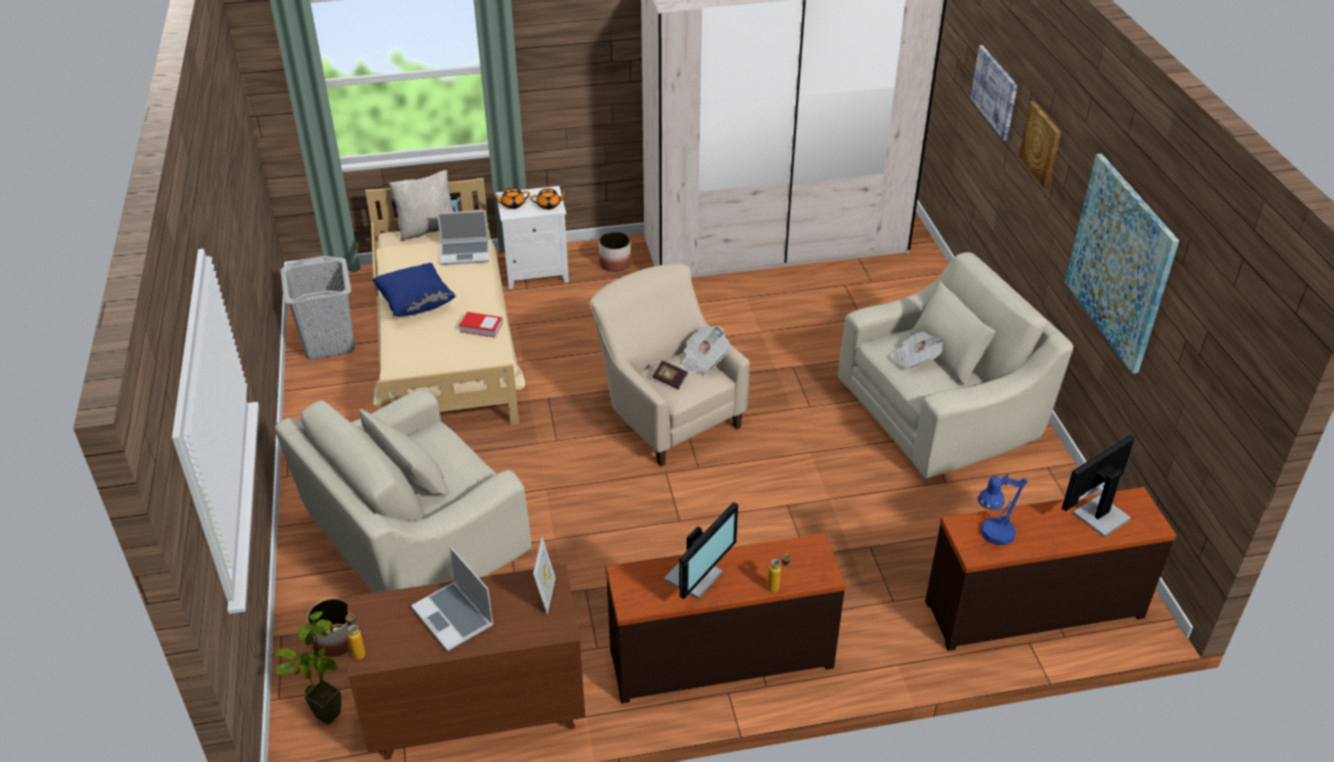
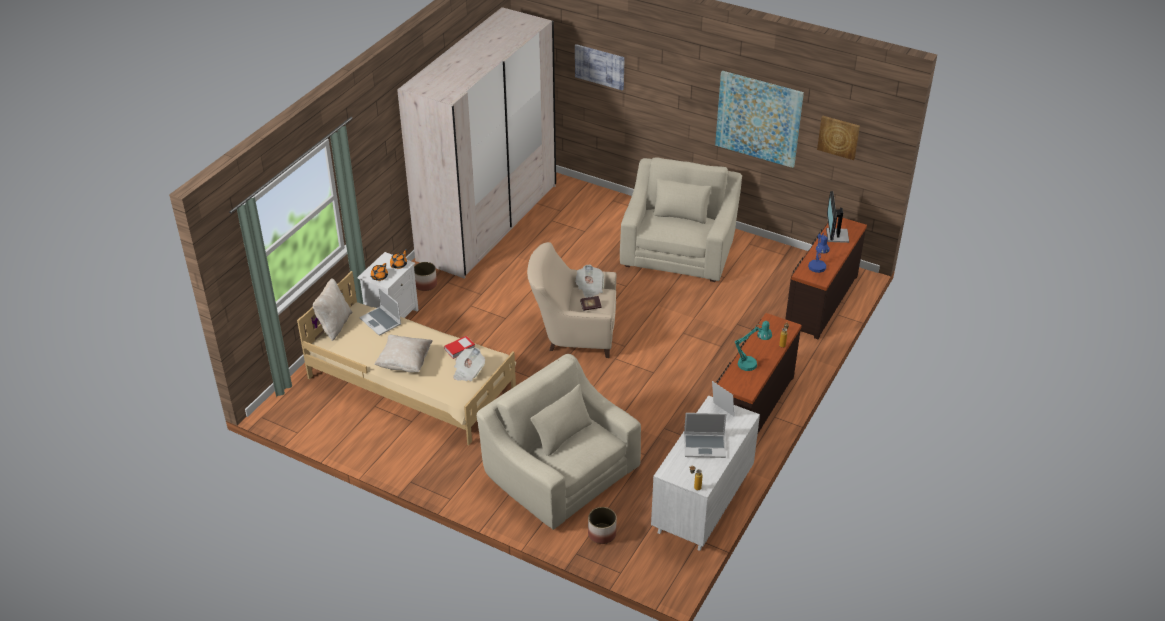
camera: 50 degrees left, 0 degrees up
(323, 709) = (645, 558): potted plant -> none
(329, 342) = (346, 429): grey laundry basket -> none
(414, 540) = (560, 471): beige armchair -> beige armchair turned 135 degrees clockwise
(416, 304) = (405, 363): blue pillow -> beige pillow
(466, 253) = (381, 322): laptop -> laptop turned 105 degrees clockwise
(475, 712) = (702, 505): brown dresser -> white dresser
(696, 576) = (751, 363): monitor -> turquoise table lamp
(915, 359) = (673, 225): newspaper -> newspaper (468, 372)
(1042, 144) = (661, 81): picture -> picture (838, 137)

